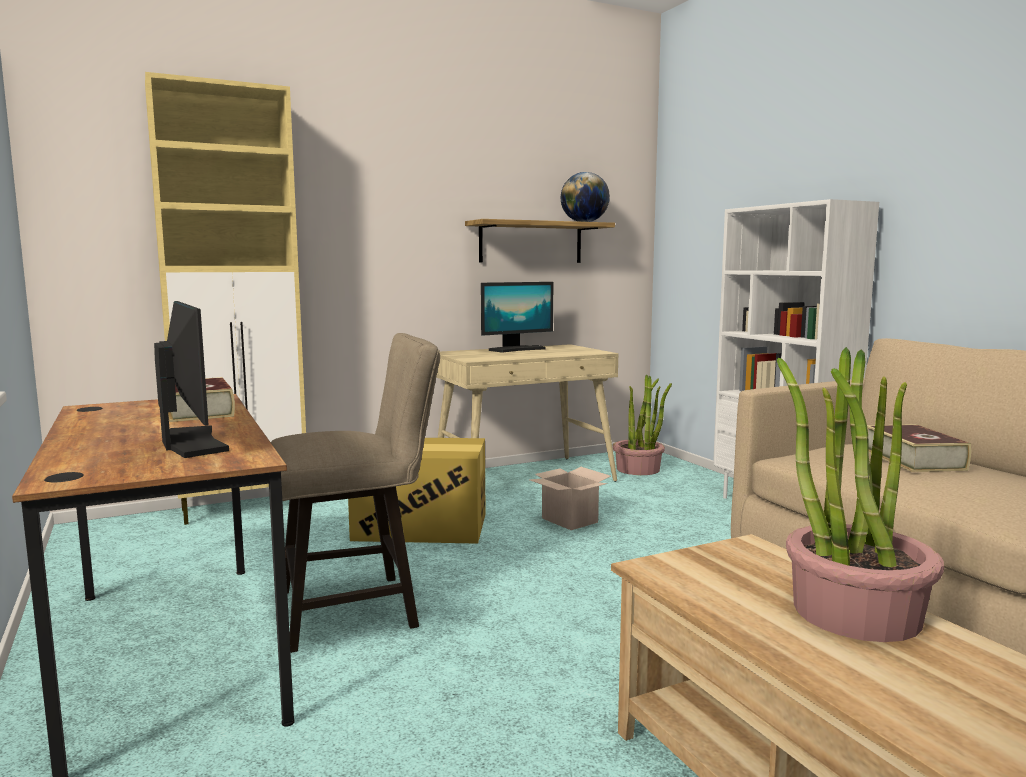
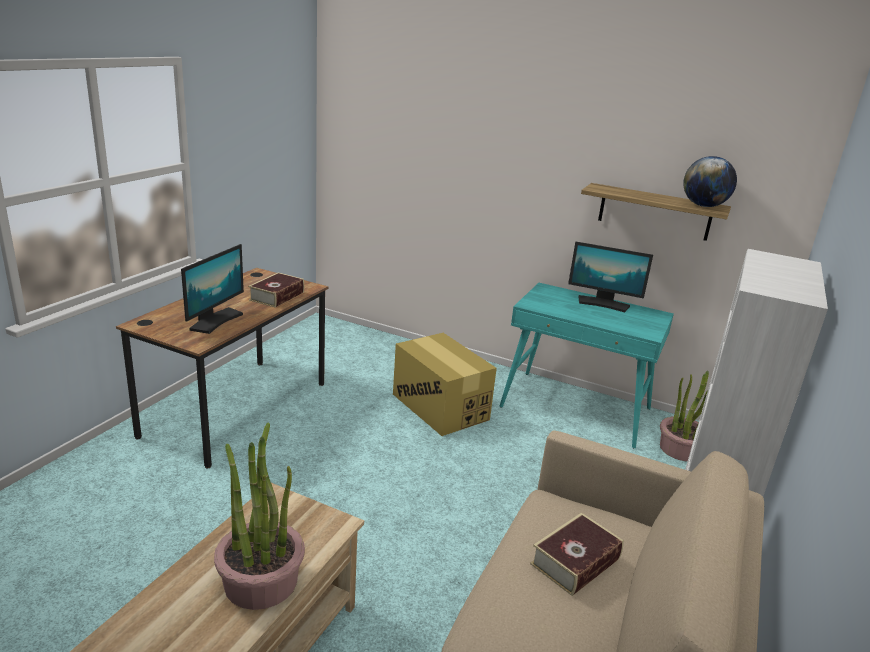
camera: 50 degrees right, 15 degrees up
(245, 508) = (394, 344): beige cabinet -> none
(359, 608) = (320, 435): beige stool -> none
(524, 478) = (576, 408): beige desk -> turquoise desk
(568, 520) = (524, 455): cardboard box -> none

